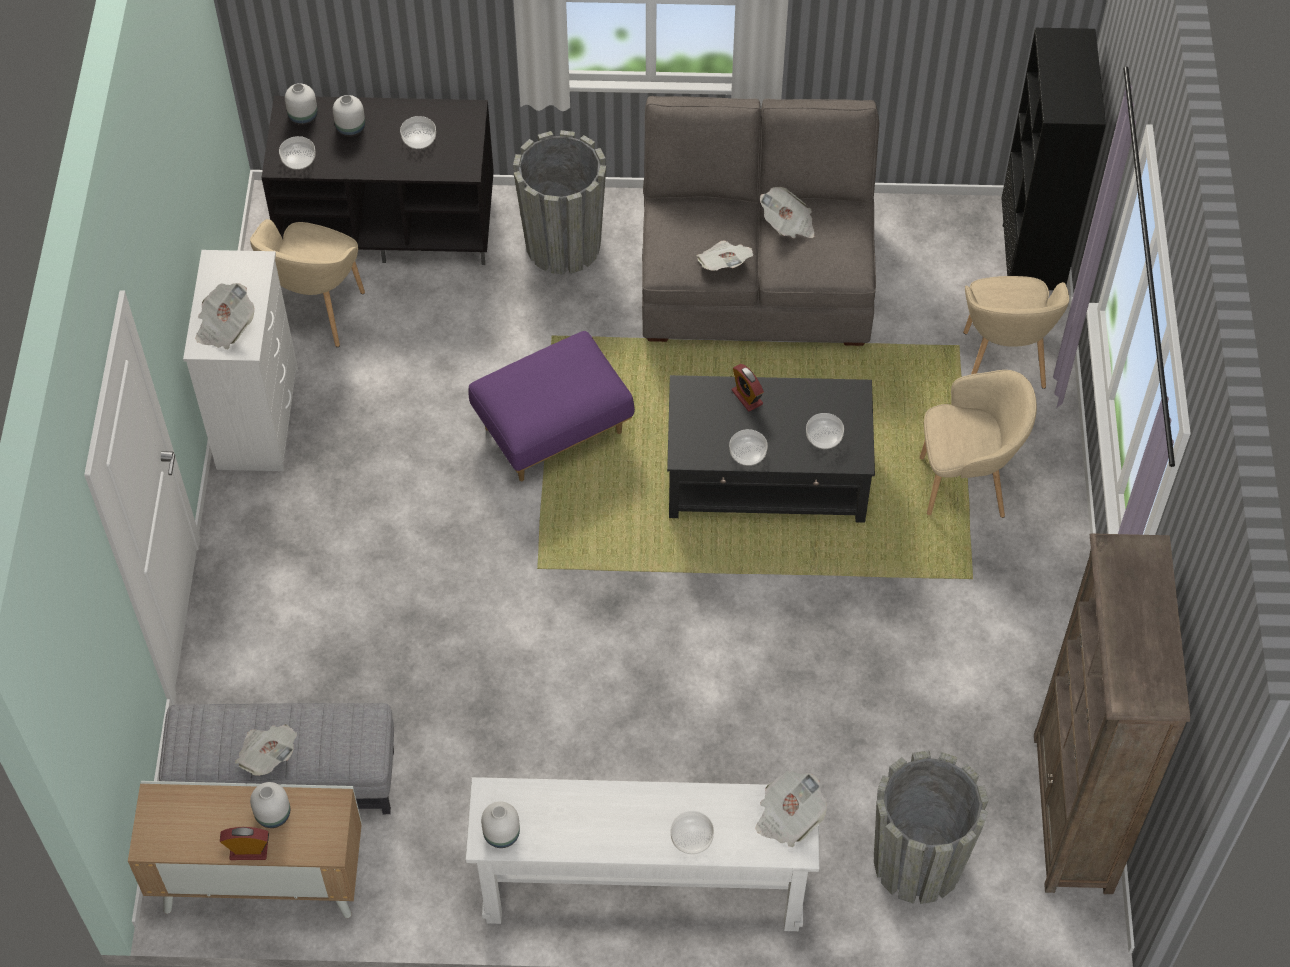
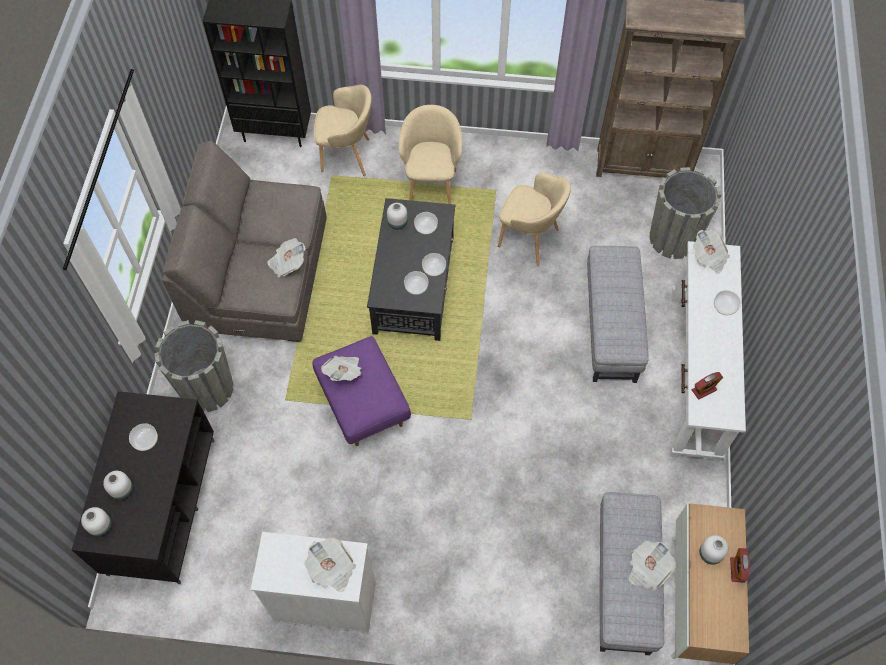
camera: 85 degrees left, 5 degrees up
(298, 159) = (145, 530): bowl -> bowl (416, 287)
(317, 312) = (234, 559): beige armchair -> beige armchair (530, 240)
(502, 834) = (727, 408): white vase -> white vase (397, 222)
(722, 761) = (611, 327): none -> grey ottoman
(747, 397) = (390, 264): alarm clock -> alarm clock (704, 390)
(788, 224) = (261, 224): newspaper -> newspaper (344, 372)

